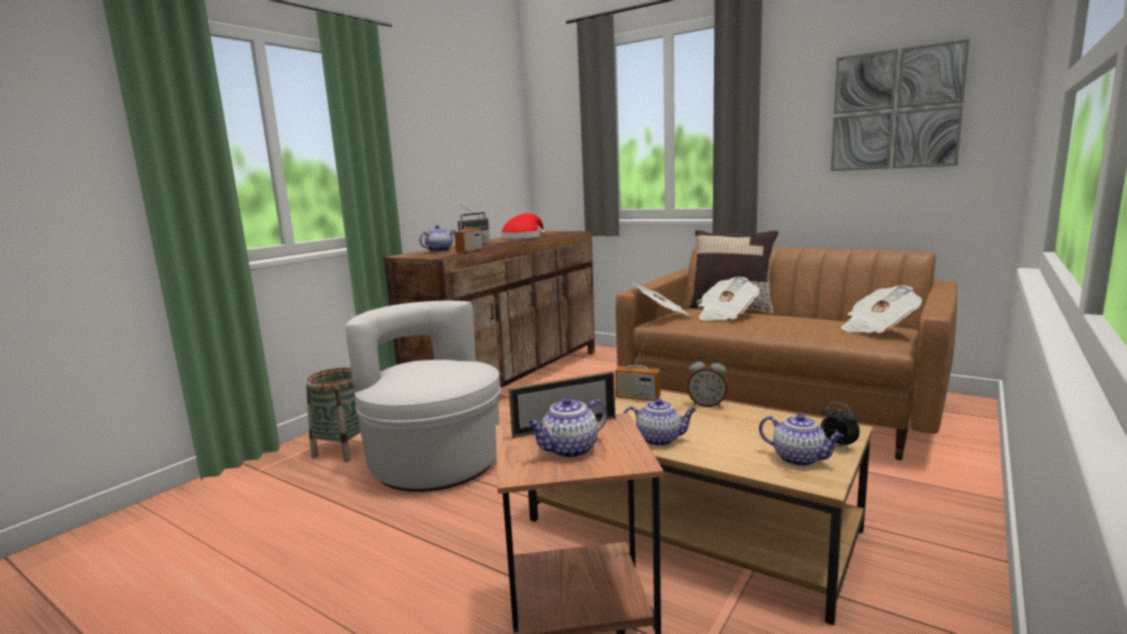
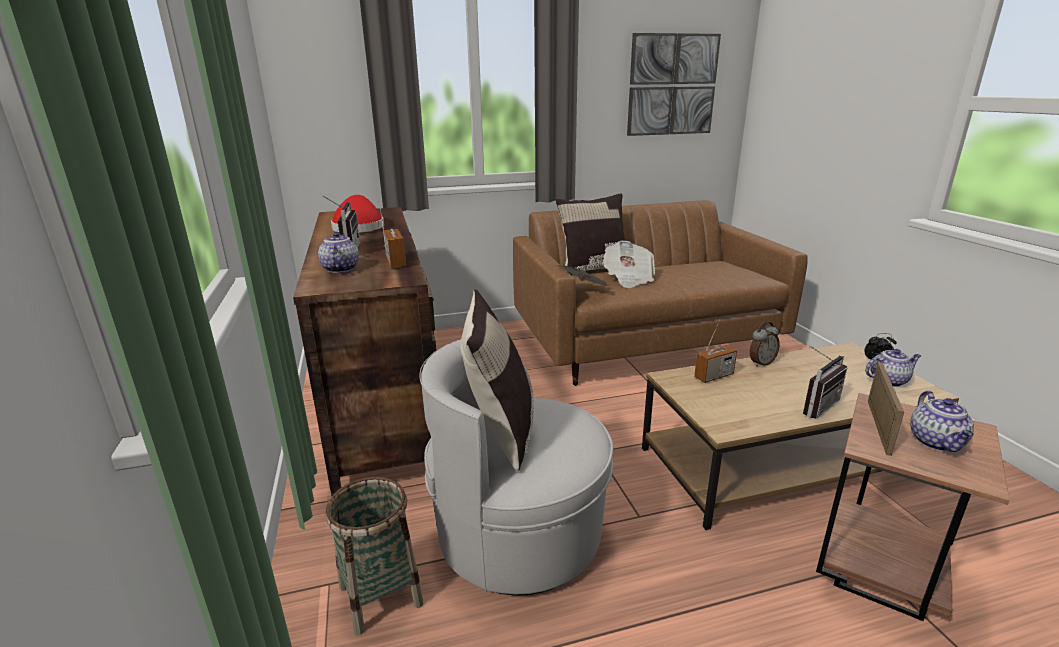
camera: 50 degrees left, 10 degrees up
(422, 365) = (500, 429): none -> pillow
(659, 439) = (814, 405): teapot -> radio
(877, 328) = (734, 266): newspaper -> none

